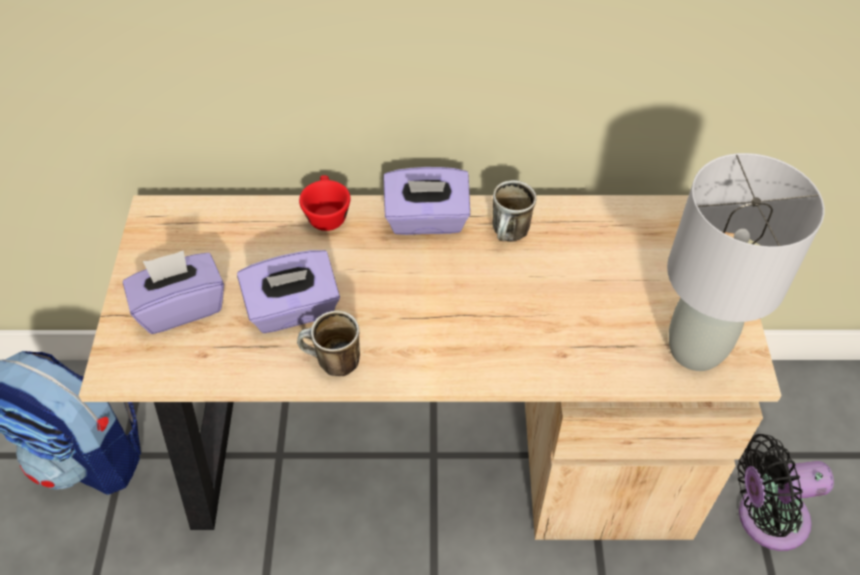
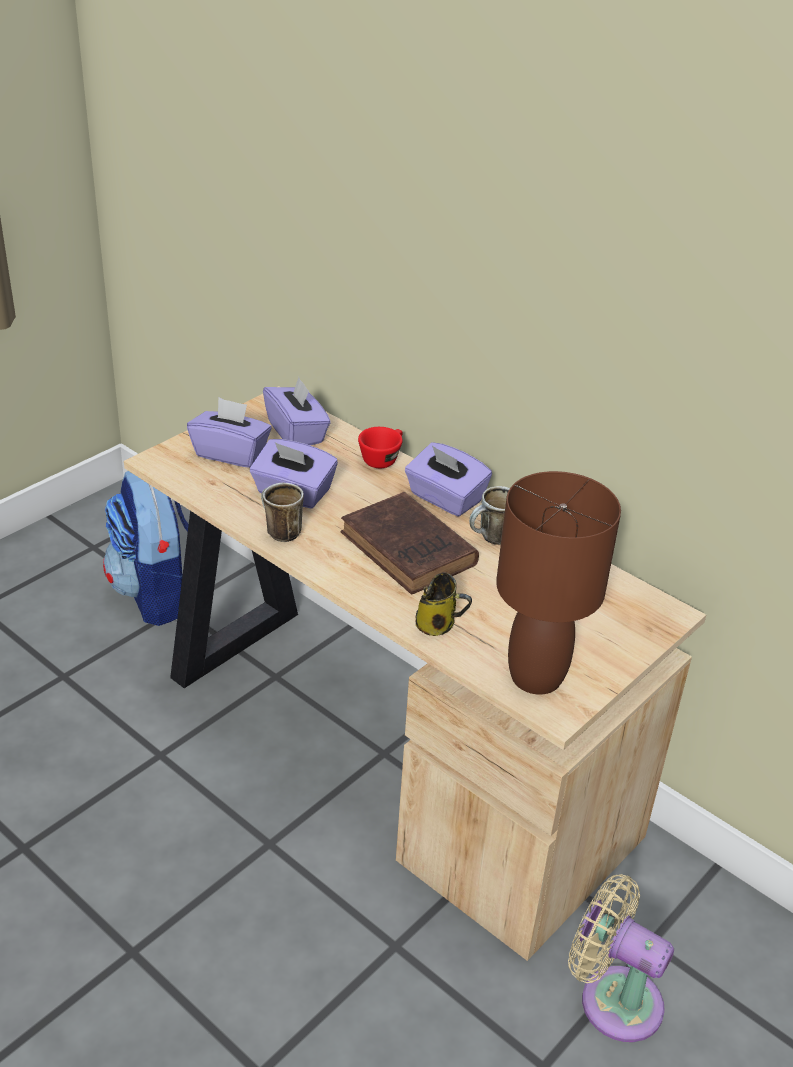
camera: 40 degrees right, 15 degrees down
(216, 238) = (296, 432): none -> purple tissue box
(464, 297) = (410, 551): none -> brown book
(572, 358) = (437, 625): none -> mug
(695, 350) = (535, 677): grey table lamp -> brown table lamp
(765, 518) = (613, 998): black fan -> beige fan

